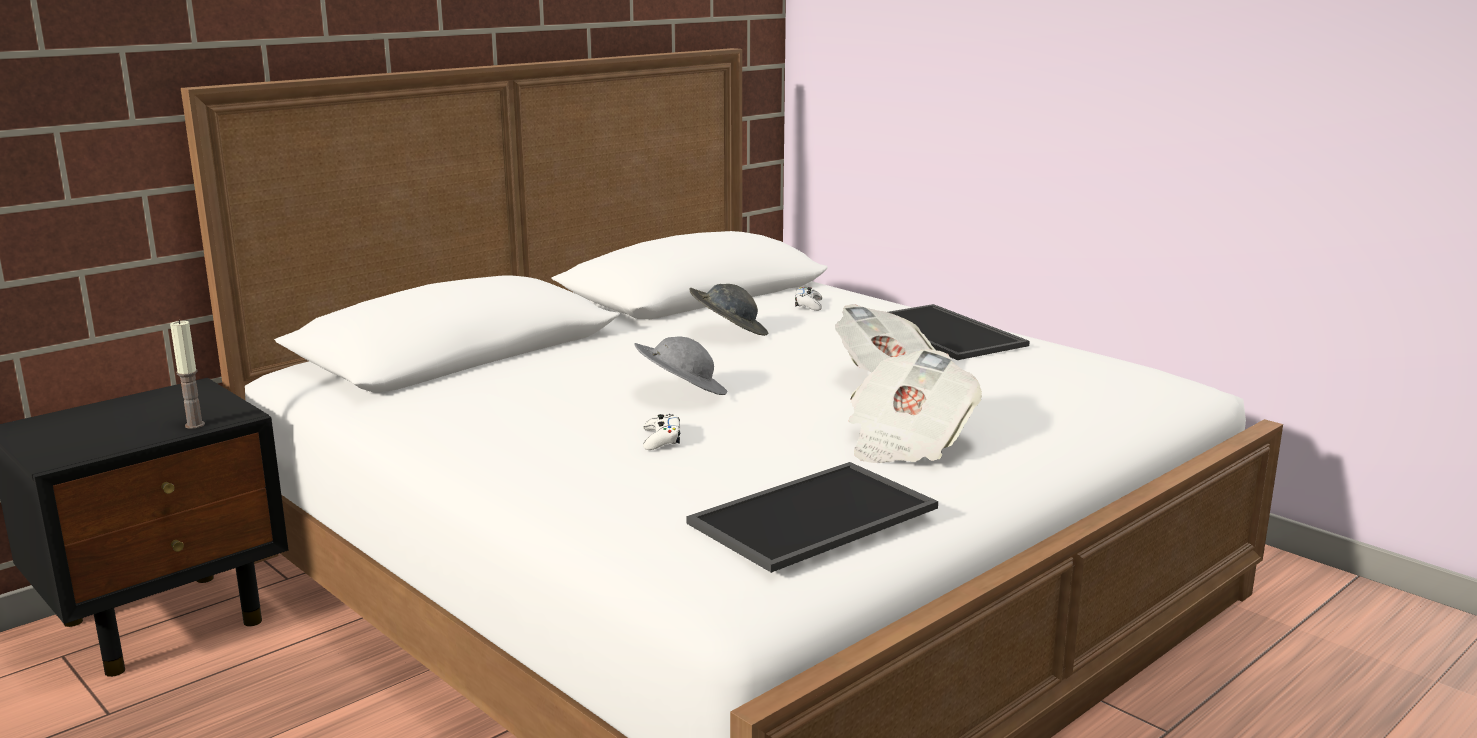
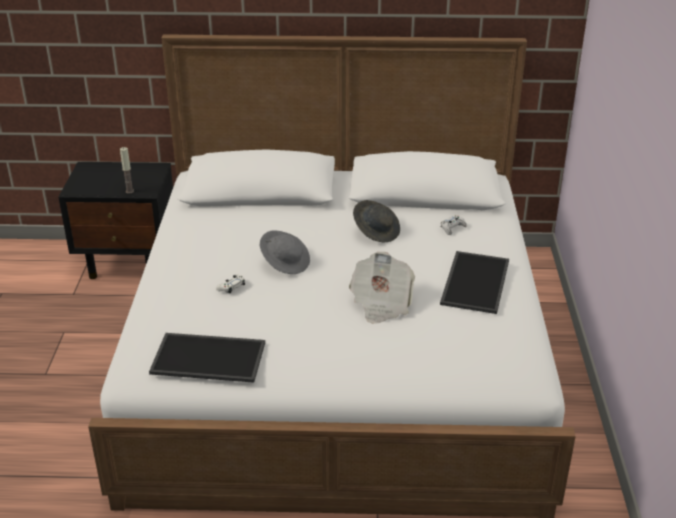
camera: 45 degrees right, 15 degrees up
(906, 442) = (313, 342): newspaper -> none

